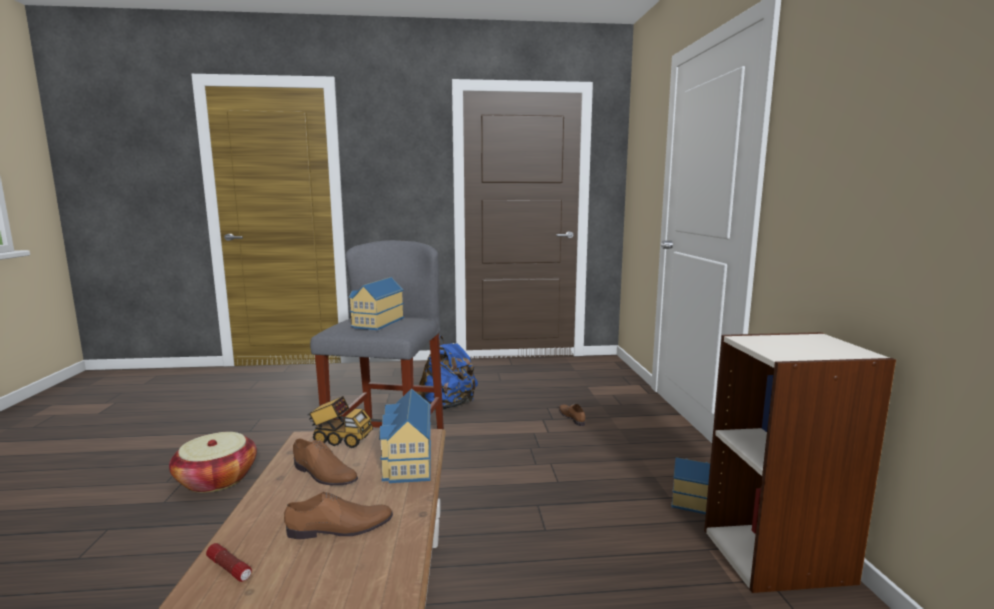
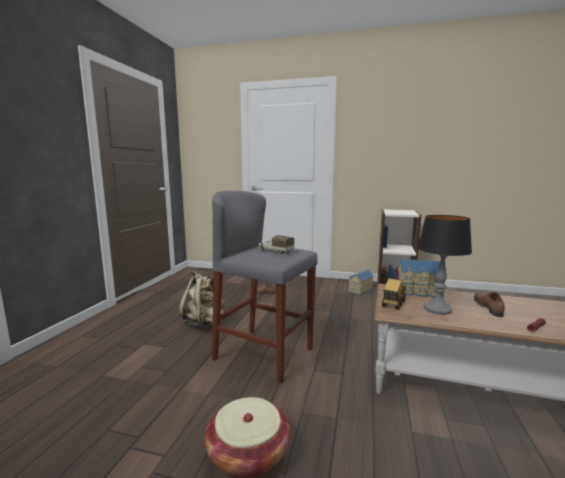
camera: 70 degrees left, 0 degrees up
(323, 473) = (437, 309): brown shoe -> table lamp
(376, 322) = (275, 251): toy house -> toy truck
(447, 406) = (204, 323): blue backpack -> beige backpack

